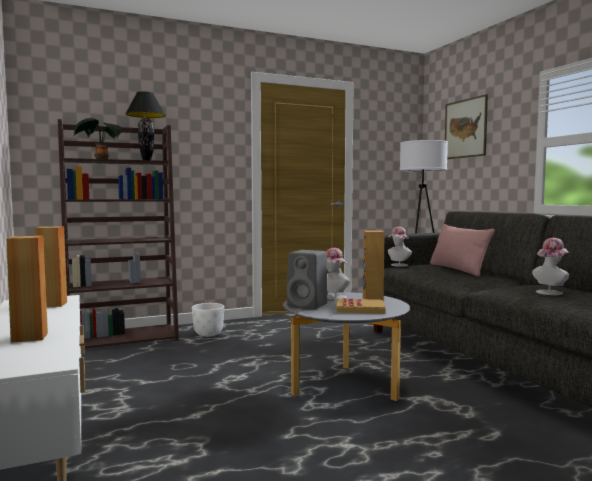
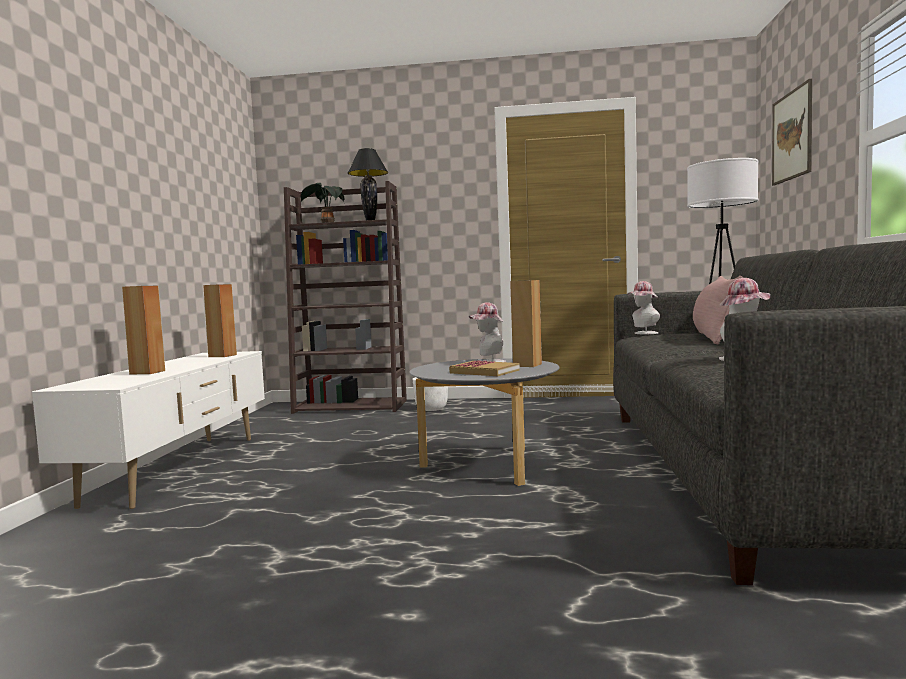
camera: 30 degrees right, 0 degrees up
(308, 305) = (442, 367): grey speaker -> none

